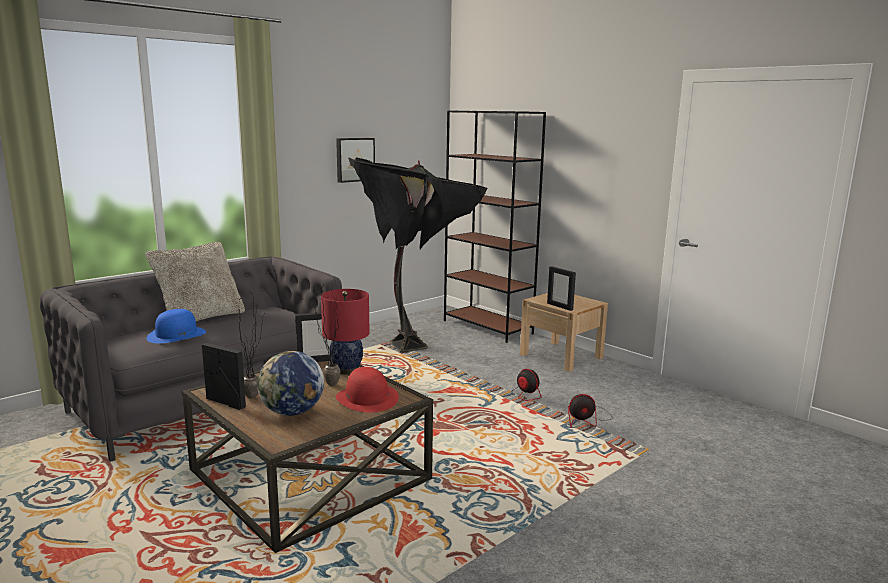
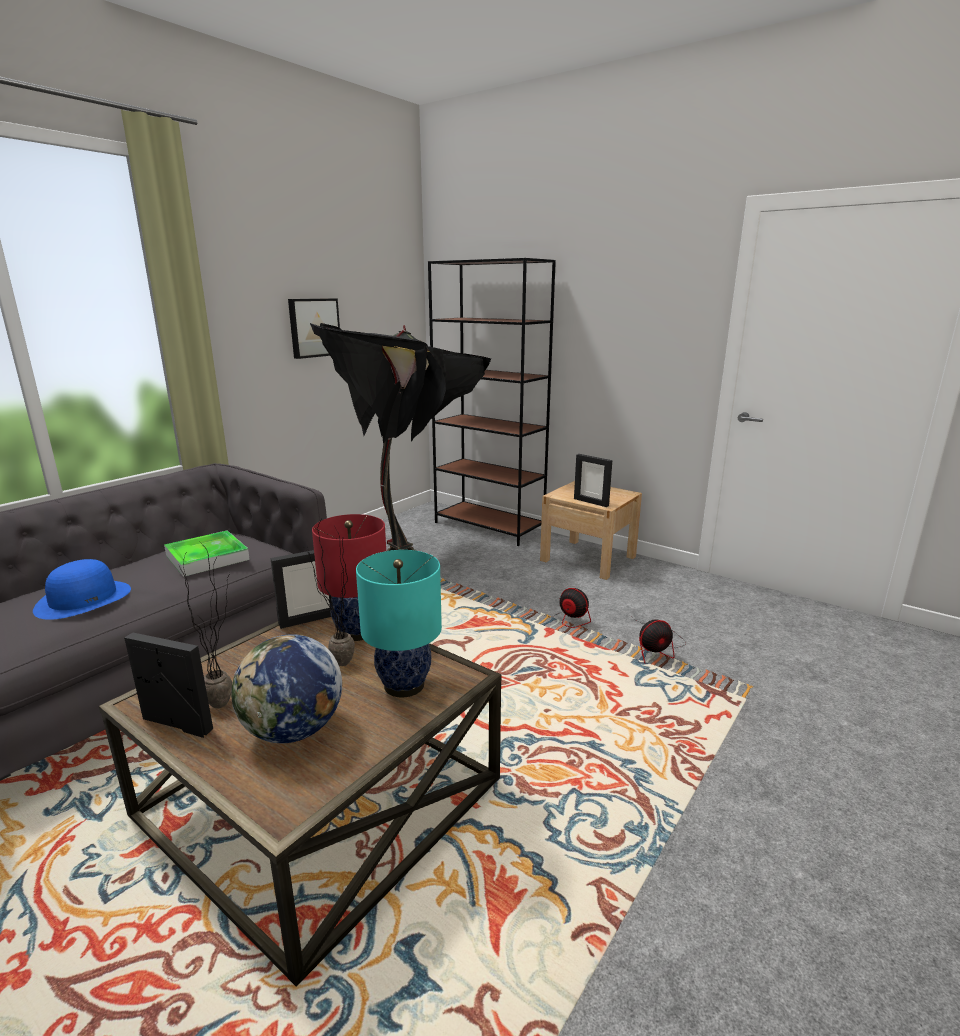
camera: 10 degrees left, 5 degrees up
(201, 317) = (121, 561): beige pillow -> none
(257, 318) = (207, 557): none -> tray
(367, 398) = (404, 685): red hat -> turquoise table lamp

